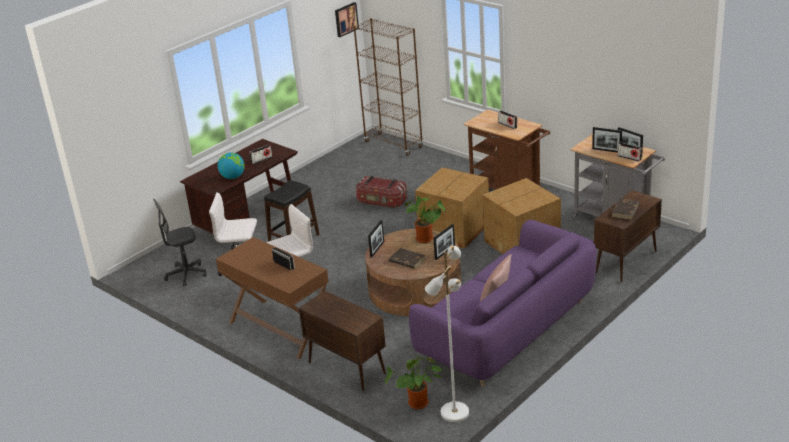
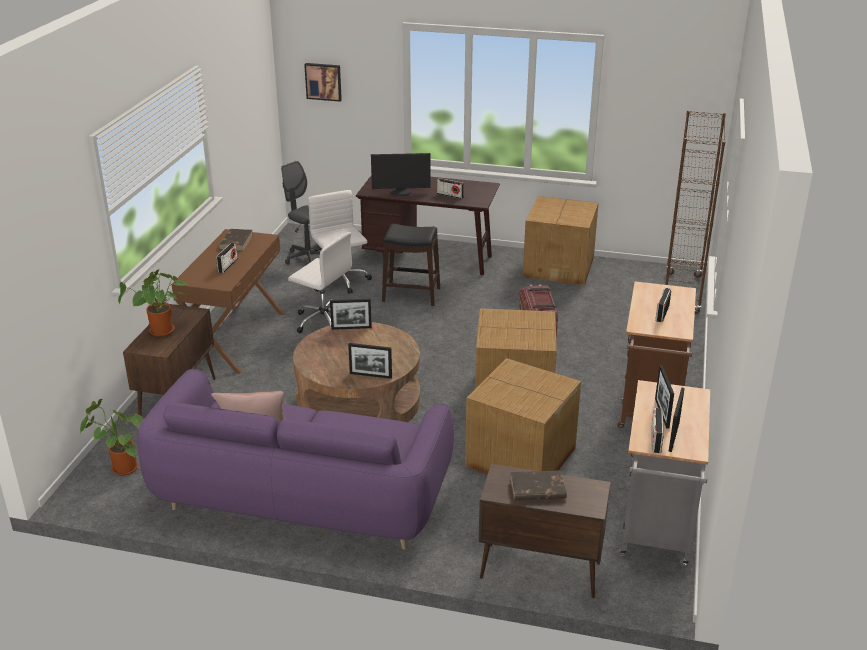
camera: 60 degrees right, 0 degrees up
(233, 177) = (401, 192): globe -> monitor
(316, 175) = (560, 267): none -> cardboard box
(345, 19) = (698, 101): picture -> picture (323, 81)
(407, 260) = (337, 354): brown book -> brown book (236, 241)
(426, 239) = (393, 355): potted plant -> potted plant (161, 333)
(454, 412) = (114, 500): white floor lamp -> none

